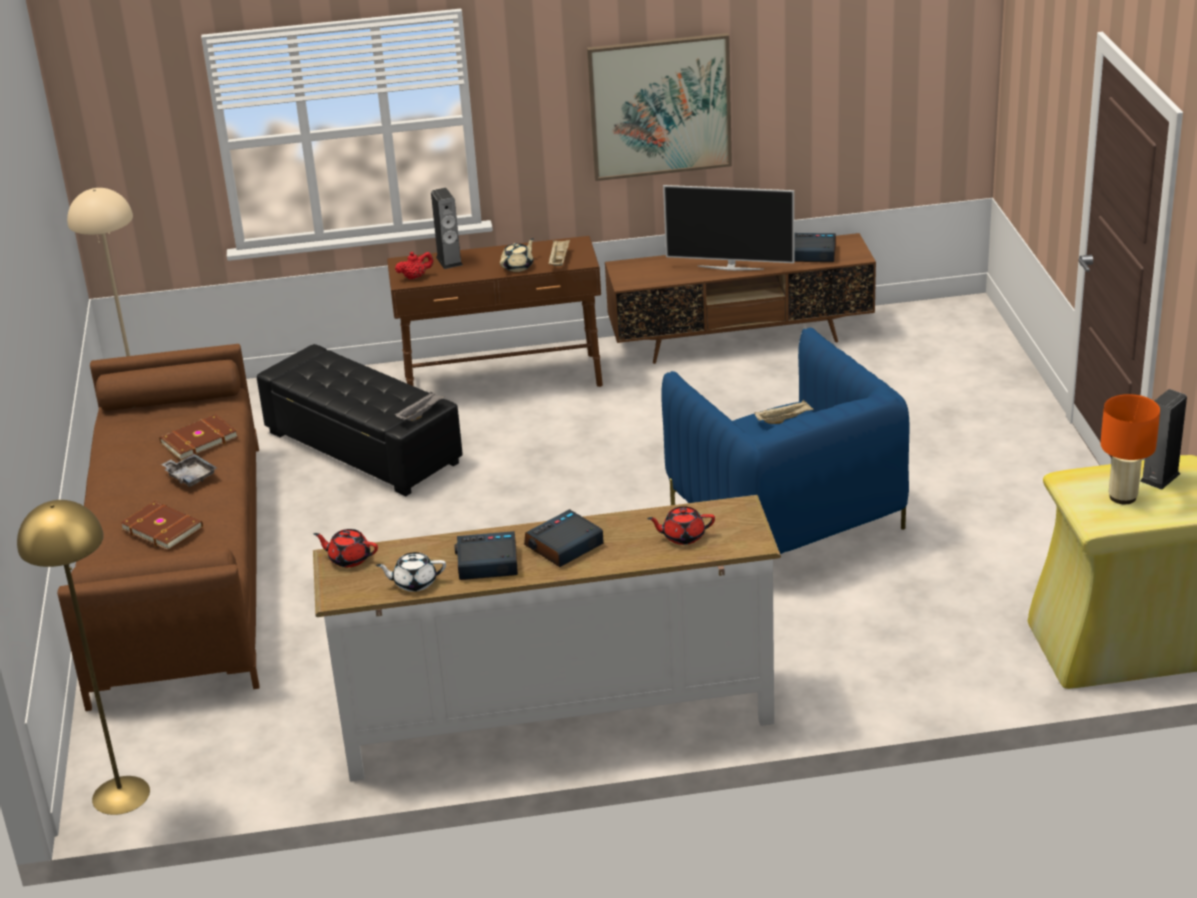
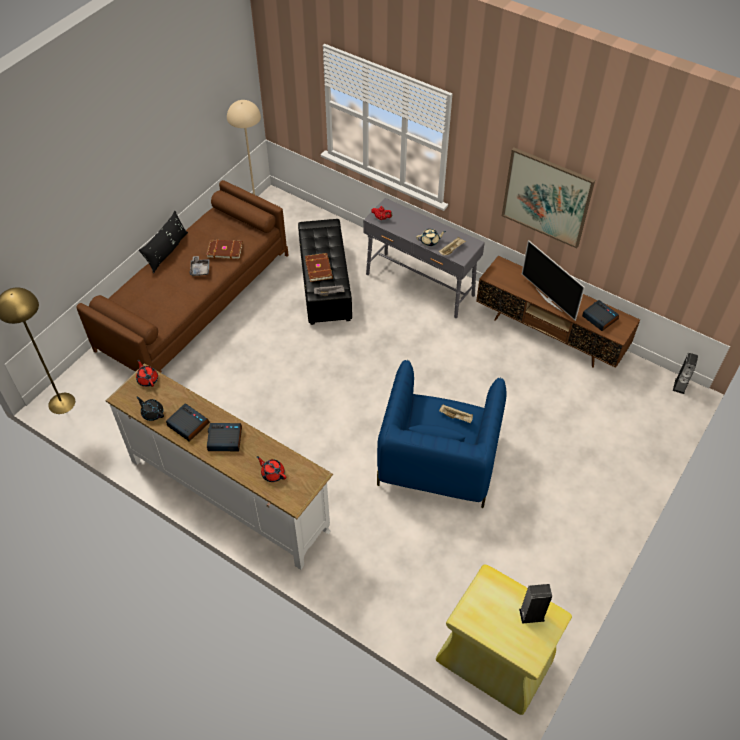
camera: 40 degrees right, 20 degrees up
(99, 488) = (167, 251): none -> black pillow
(163, 528) = (161, 291): brown book -> brown book (319, 268)
(414, 583) = (152, 413): white teapot -> black teapot
(449, 261) = (406, 217): speaker -> speaker (679, 386)
(503, 382) = (419, 285): brown console table -> grey console table
(1123, 497) = (497, 612): orange table lamp -> none

